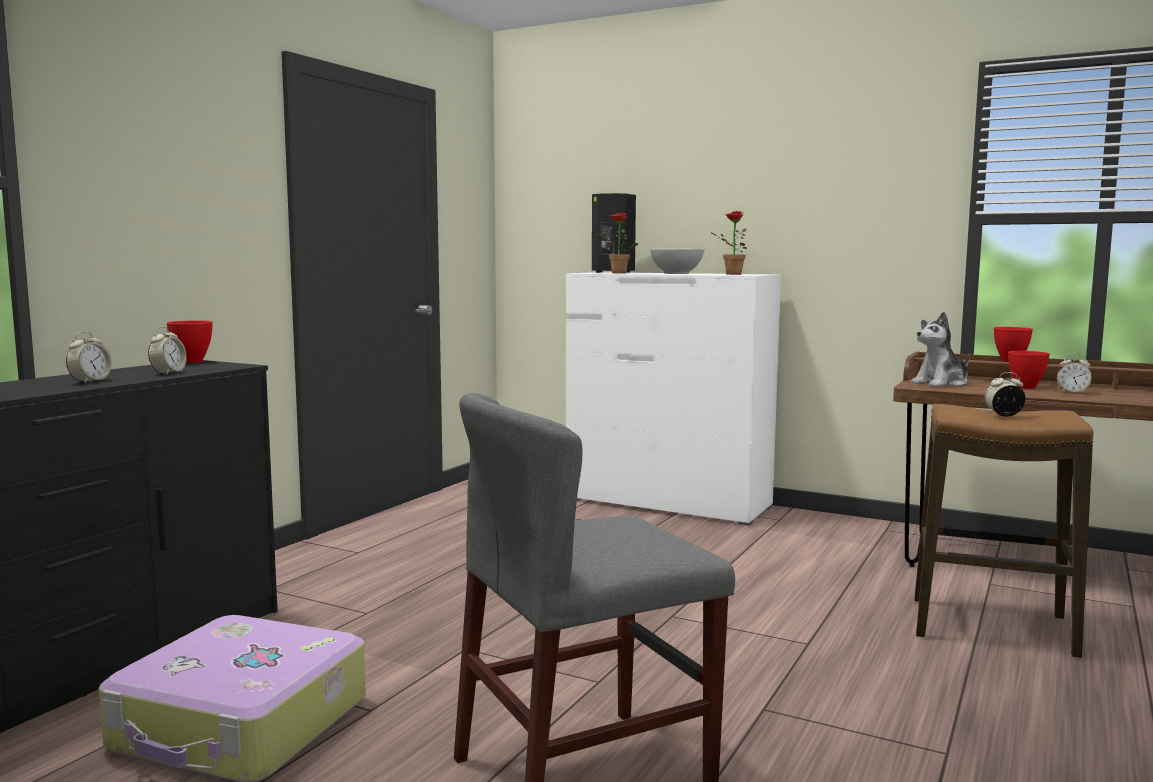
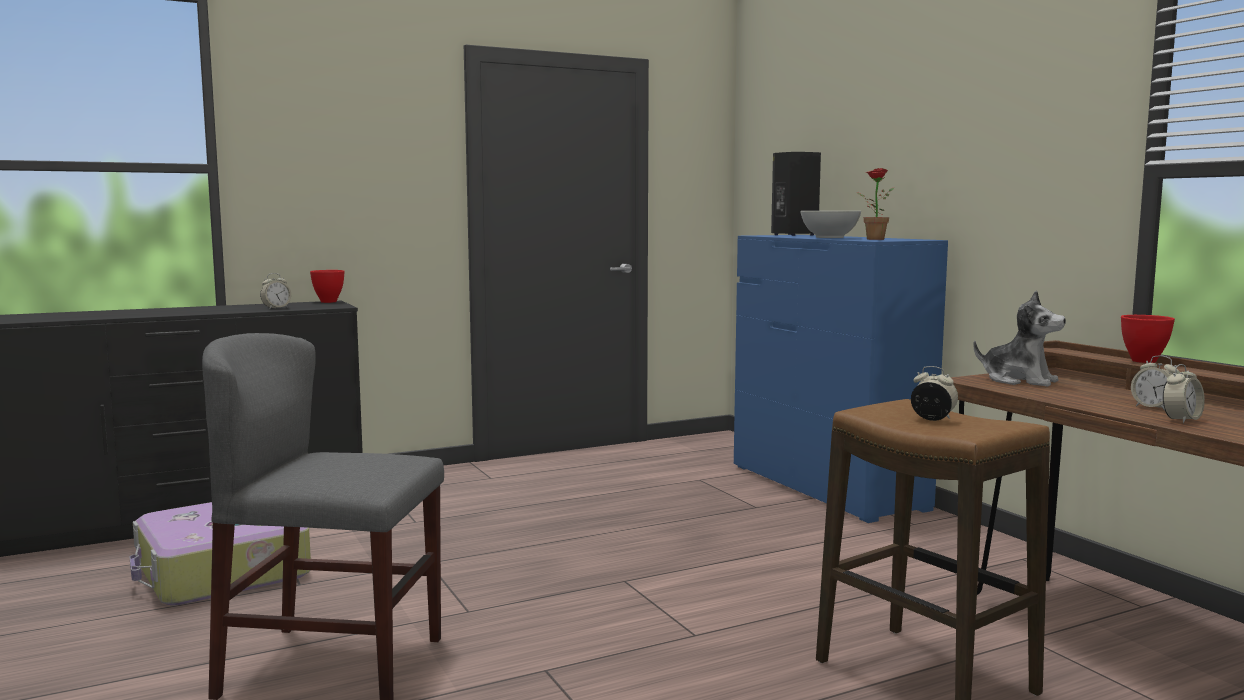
camera: 35 degrees right, 0 degrees up
(90, 381) = (213, 310): alarm clock -> alarm clock (1181, 420)
(616, 273) = (776, 236): potted plant -> none
(667, 503) = (826, 487): white dresser -> blue dresser
(941, 383) = (1019, 380): plush toy -> plush toy turned 150 degrees counterclockwise
(1027, 387) = (1117, 396): red bowl -> none

